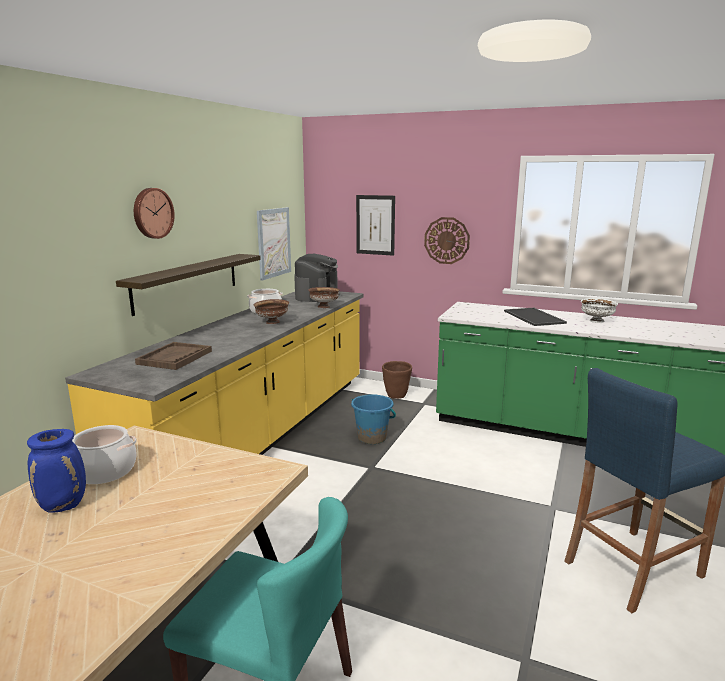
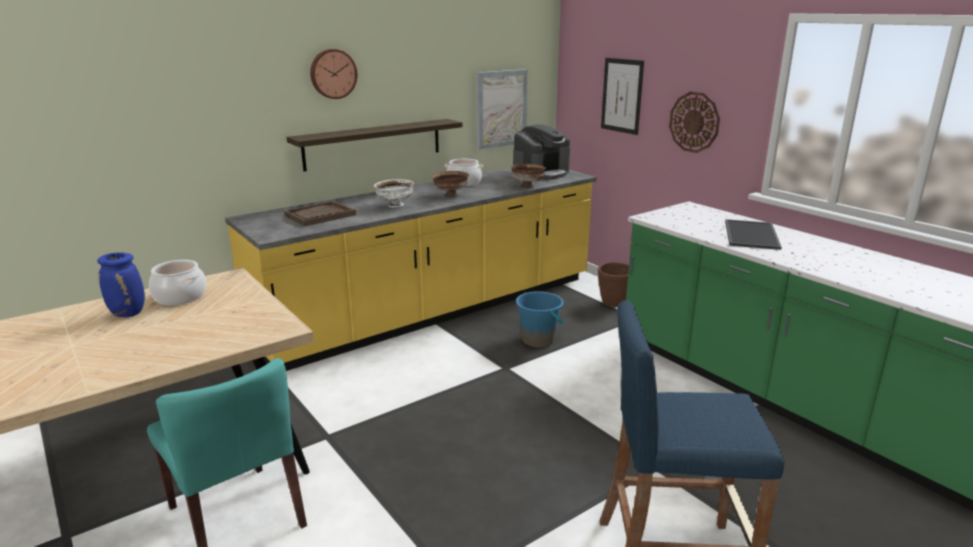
camera: 30 degrees right, 5 degrees up
(597, 321) = (832, 254): white bowl -> white bowl (395, 205)

